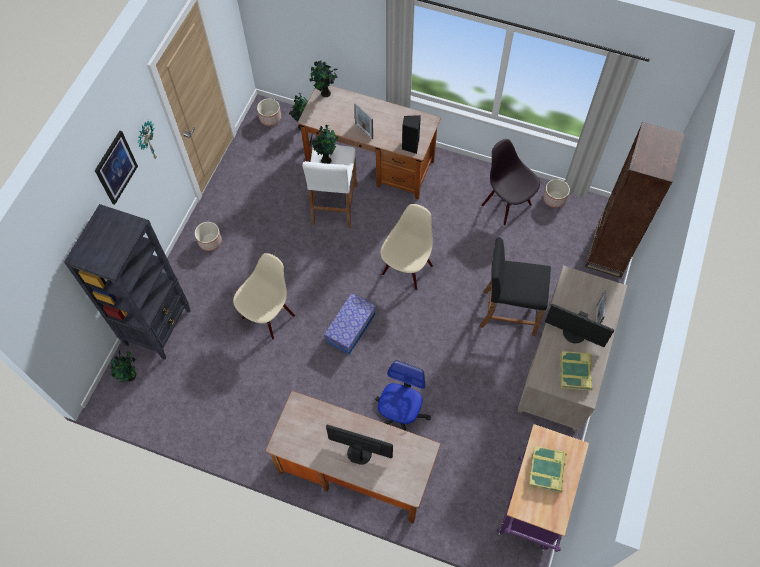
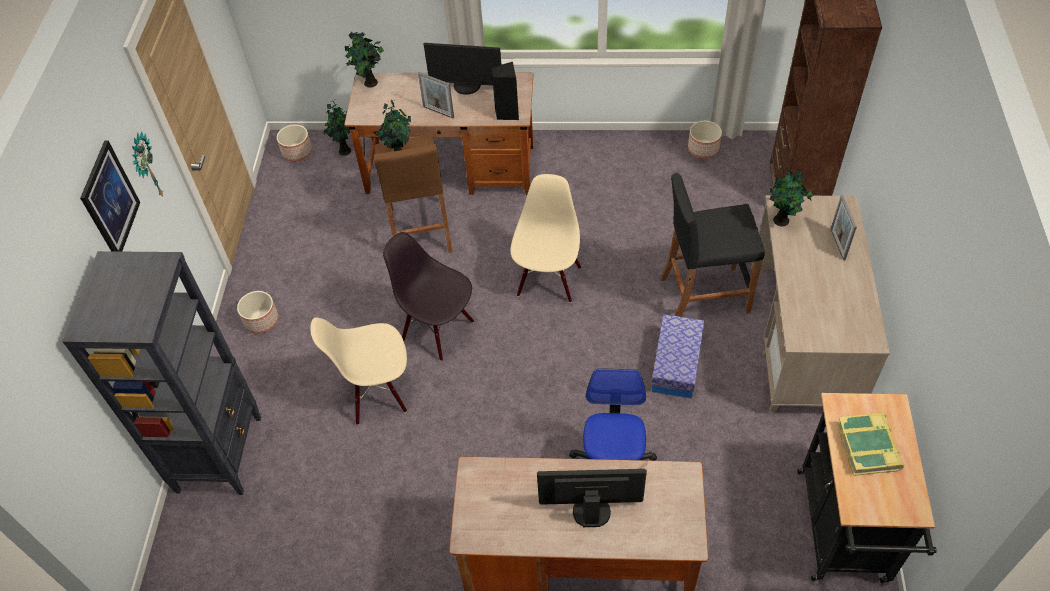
camera: 15 degrees left, 10 degrees down
(131, 377) = (197, 534): potted plant -> potted plant (782, 221)
(268, 316) = (377, 392): beige chair -> beige chair turned 120 degrees counterclockwise
(334, 205) = (420, 230): white stool -> brown stool
(350, 328) = (499, 374): storage box -> storage box (676, 364)
(507, 205) = (647, 171): black chair -> black chair (438, 330)
(530, 509) = (843, 534): purple cart -> black cart
(574, 334) = (818, 270): monitor -> monitor (467, 86)
(575, 372) = (842, 316): book -> none

